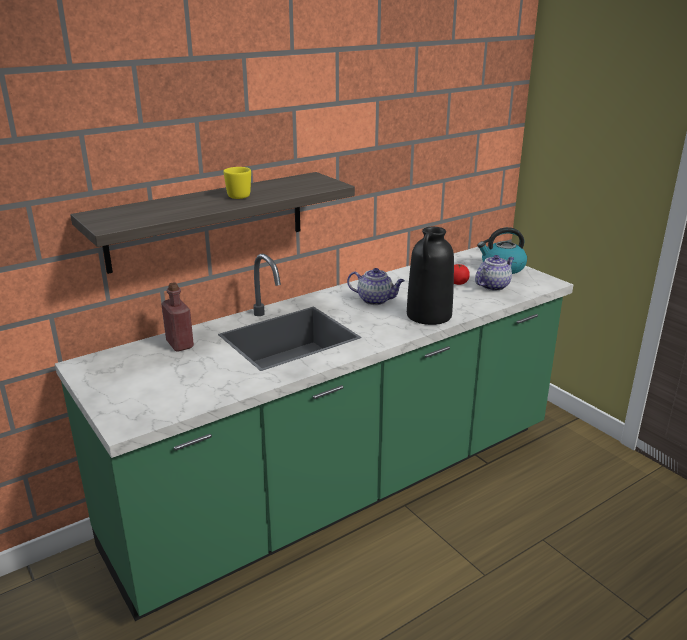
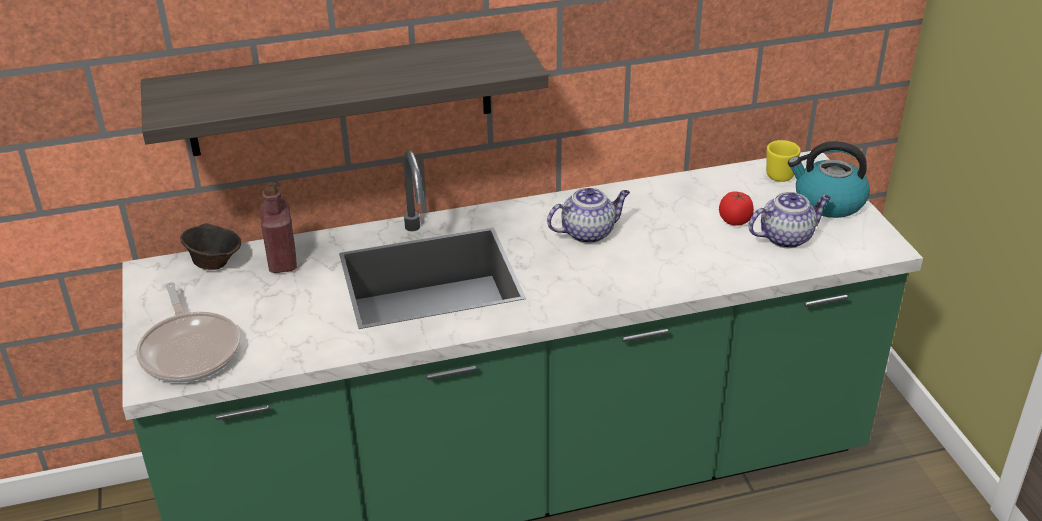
camera: 20 degrees right, 10 degrees up
(129, 353) = (214, 263): none -> brown bowl
(142, 403) = (190, 350): none -> frying pan
(238, 195) = (370, 72): yellow mug -> yellow mug (778, 173)
(376, 300) = (588, 232): teapot -> teapot turned 60 degrees counterclockwise
(429, 315) = (648, 277): black vase -> none

